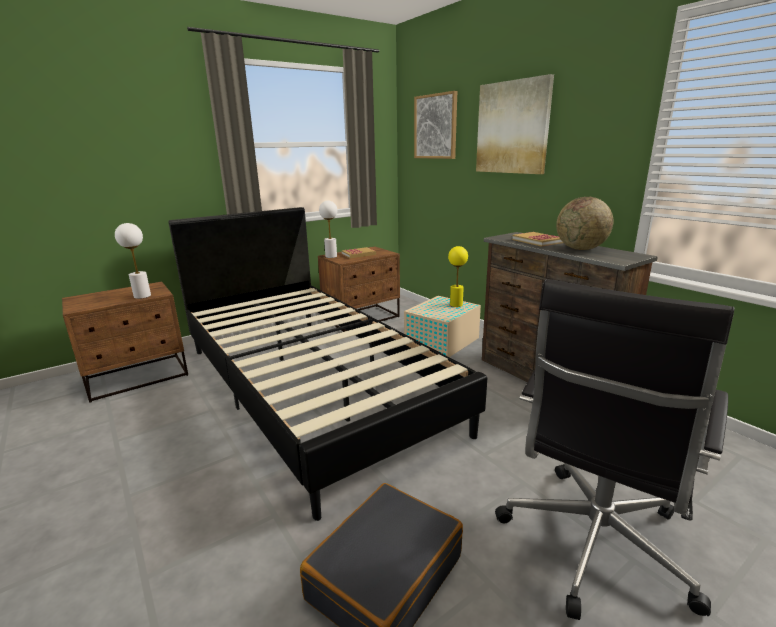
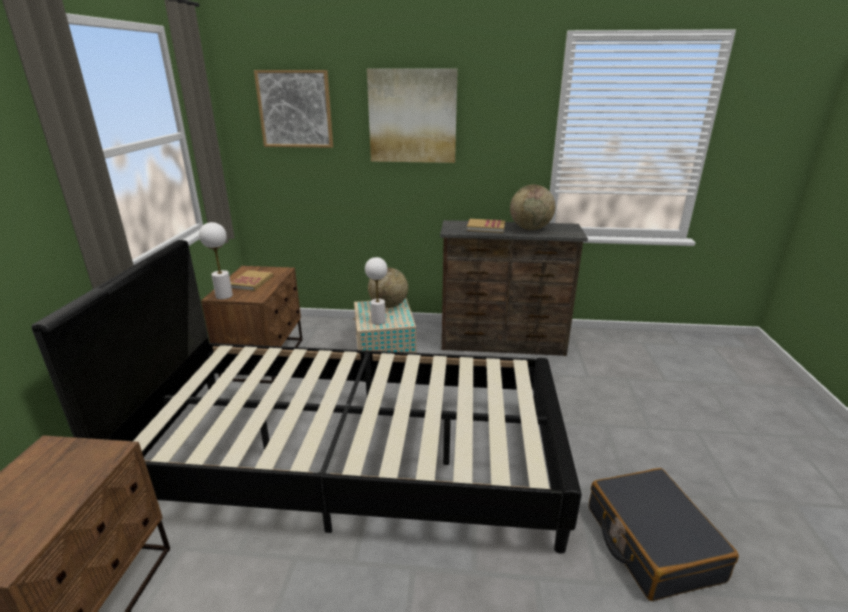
camera: 50 degrees left, 5 degrees up
(142, 296) = (86, 471): white table lamp -> white table lamp (378, 321)
(456, 305) = (388, 305): yellow table lamp -> globe
(593, 545) = (676, 436): black office chair -> none

